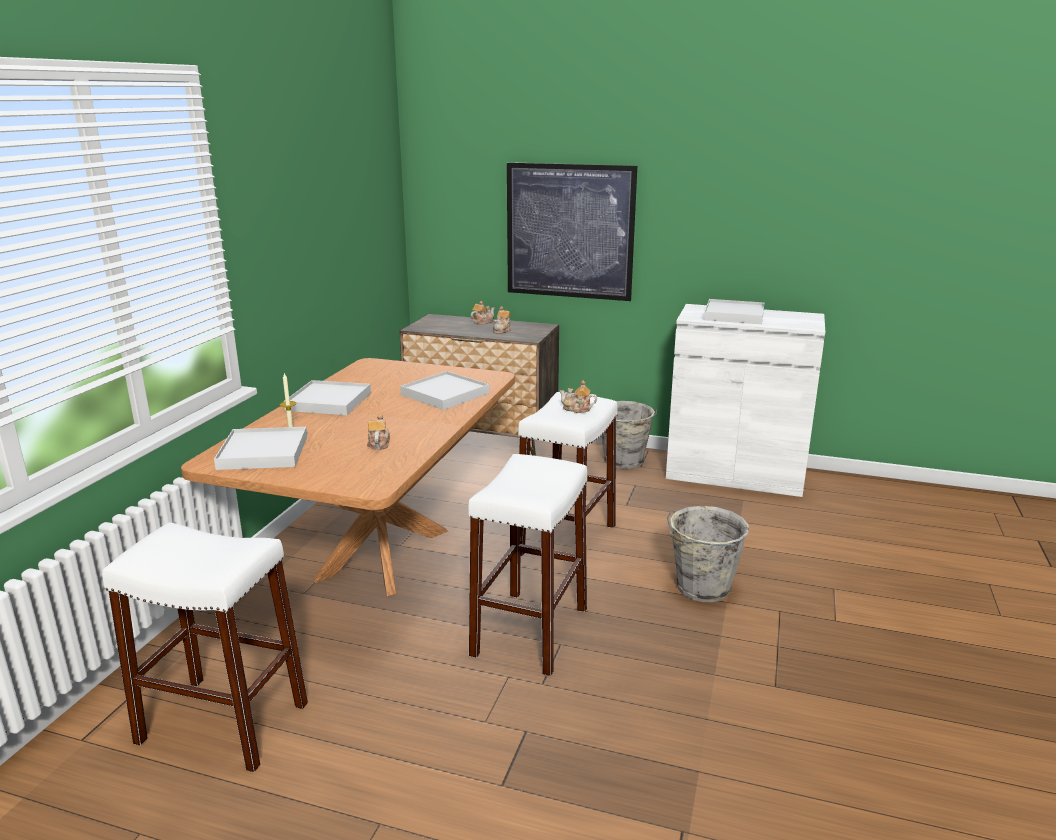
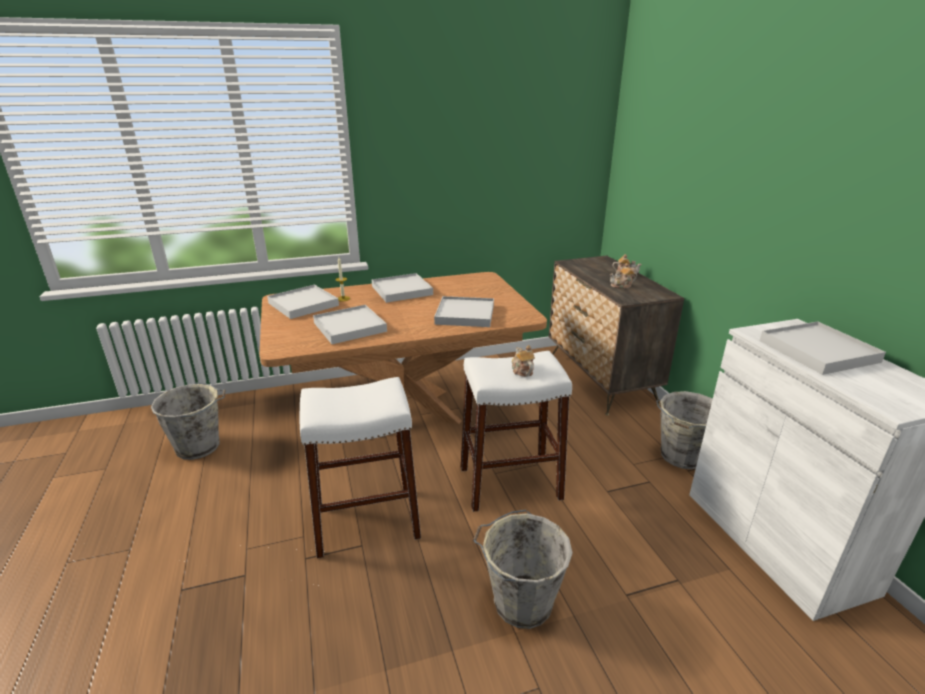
camera: 55 degrees right, 5 degrees up
(223, 722) = (200, 446): white stool -> grey bucket
(378, 444) = (349, 327): teapot -> white tray
(569, 231) = (713, 203): picture -> none

